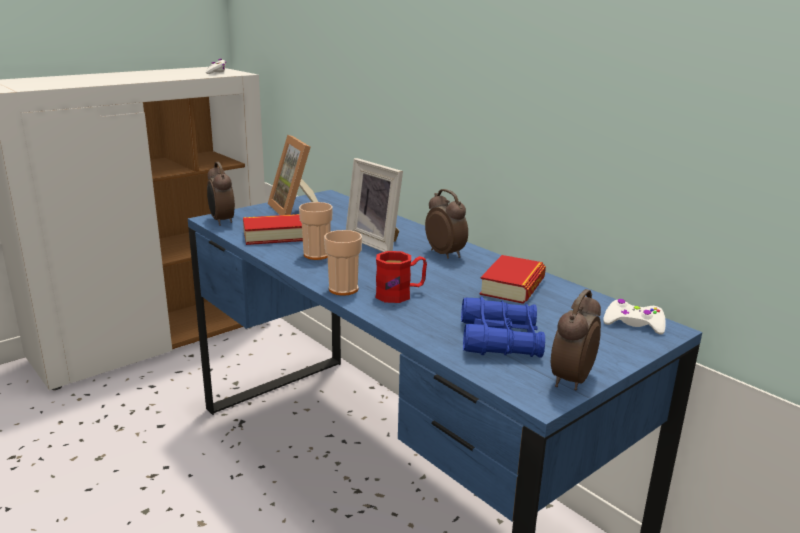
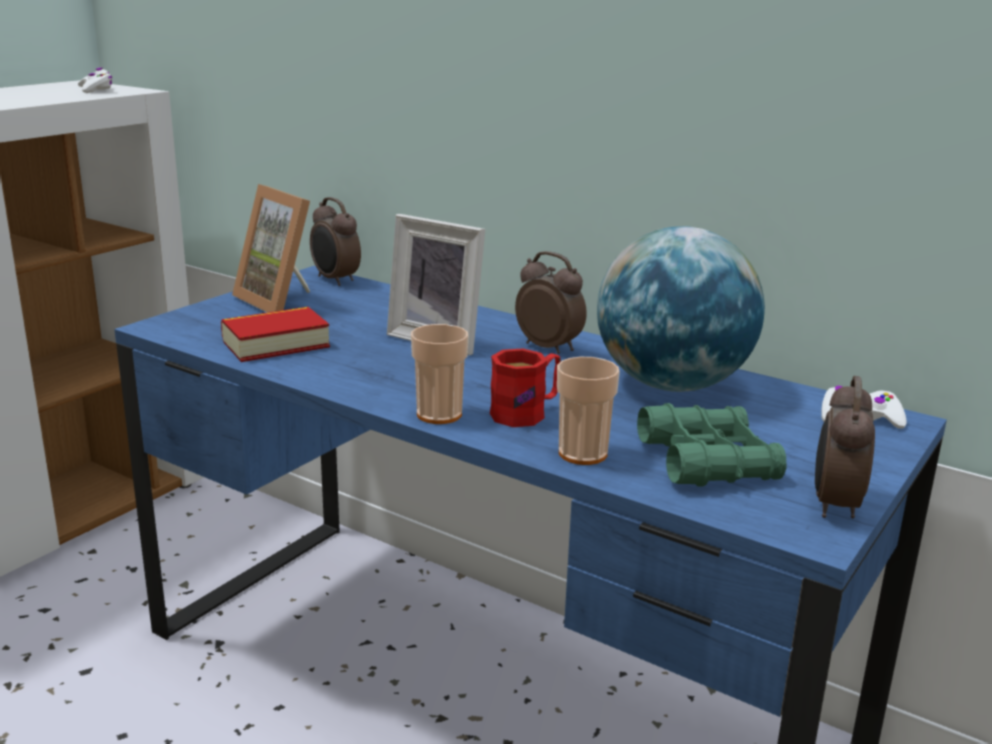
camera: 15 degrees left, 0 degrees up
(221, 221) = (175, 328): alarm clock -> alarm clock (335, 280)
(316, 255) = (363, 367): cup -> cup (582, 454)
(500, 339) = (707, 461): blue binoculars -> green binoculars
(512, 286) = (672, 385): book -> globe

